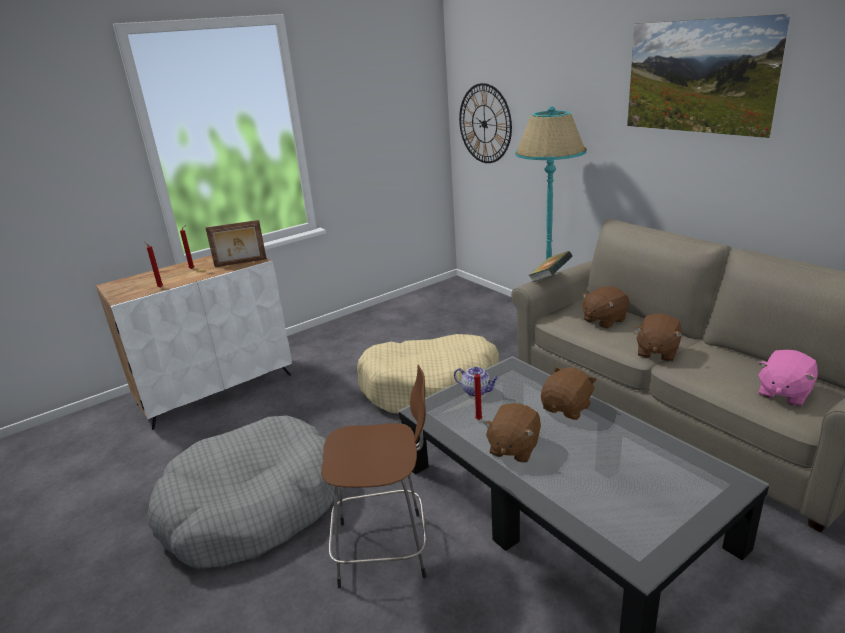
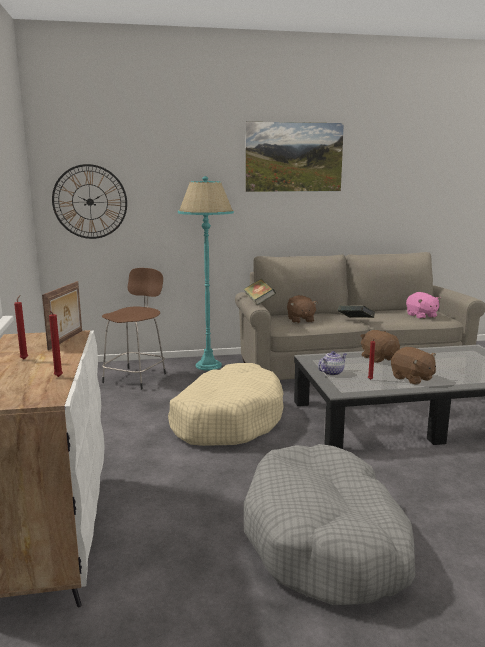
camera: 65 degrees left, 10 degrees down
(385, 548) = (423, 484): brown stool -> brown stool (136, 377)
(656, 352) = (355, 321): brown plush toy -> book

